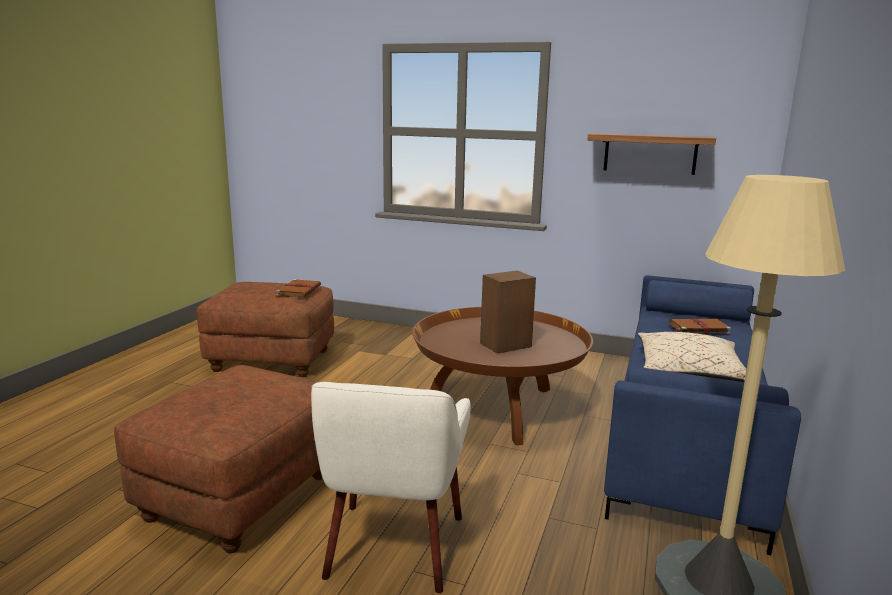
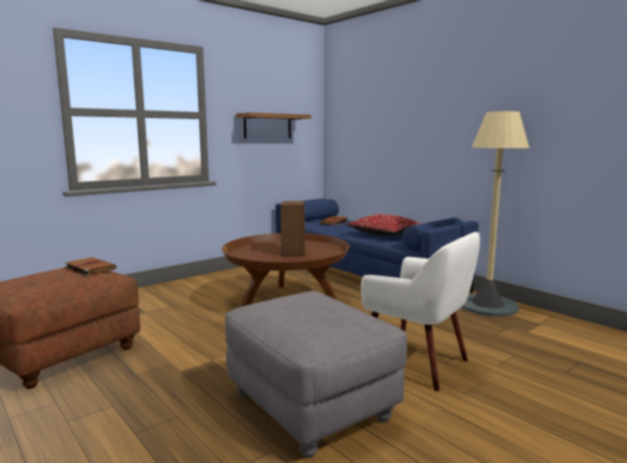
camera: 60 degrees left, 5 degrees down
(240, 496) = (310, 406): brown ottoman -> grey ottoman
(689, 372) = (384, 234): beige pillow -> red pillow

